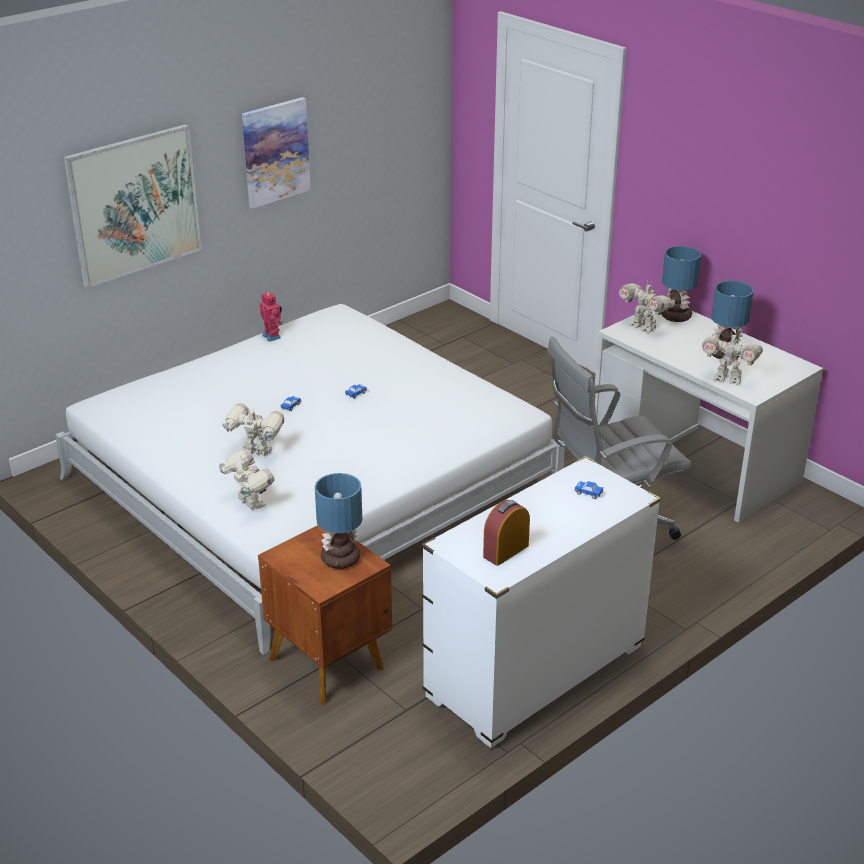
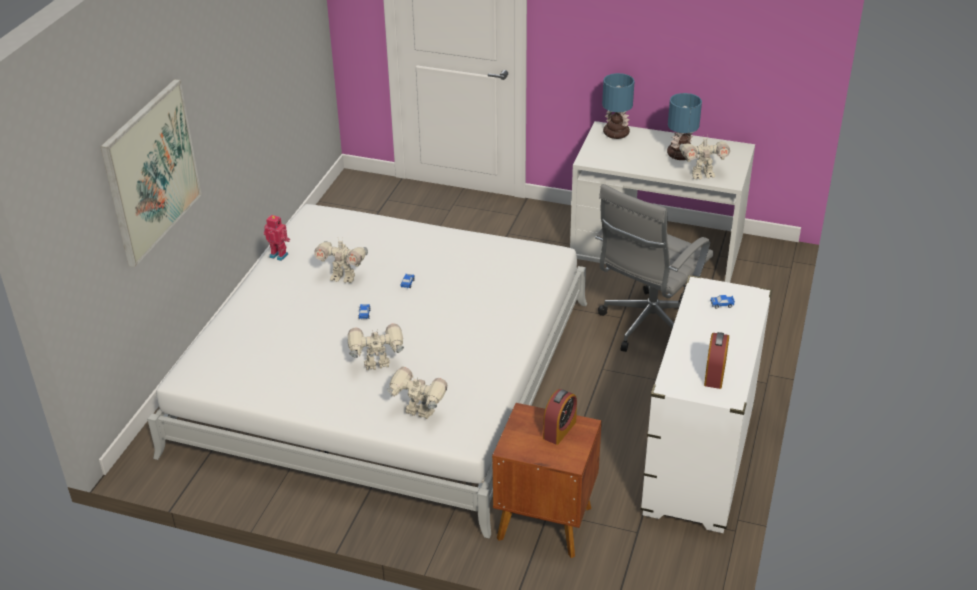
camera: 30 degrees left, 5 degrees up
(275, 152) = (232, 81): picture -> none
(341, 558) = (559, 430): table lamp -> alarm clock
(643, 326) = (601, 150): toy robot -> toy robot (343, 277)

